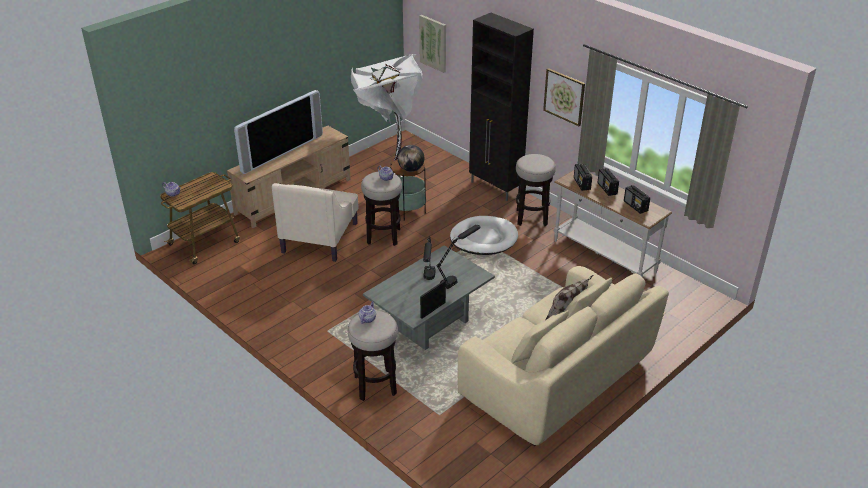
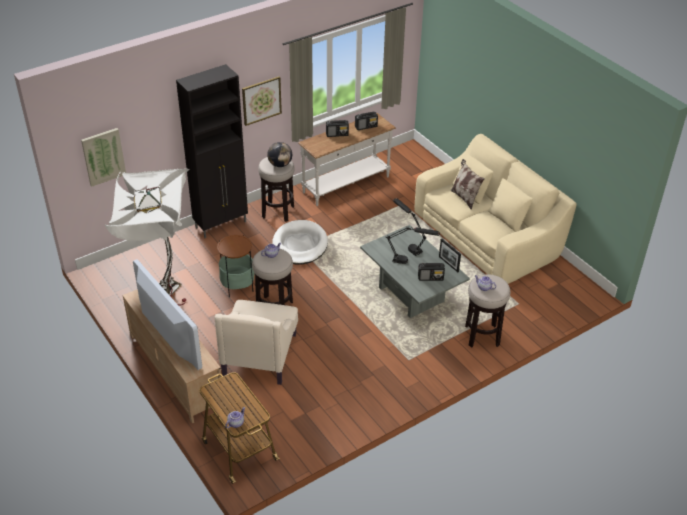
camera: 80 degrees left, 5 degrees up
(320, 237) = (260, 354): beige armchair -> beige armchair turned 75 degrees clockwise
(411, 169) = (242, 244): globe -> globe (280, 164)
(582, 184) = (325, 145): radio -> radio (431, 277)

